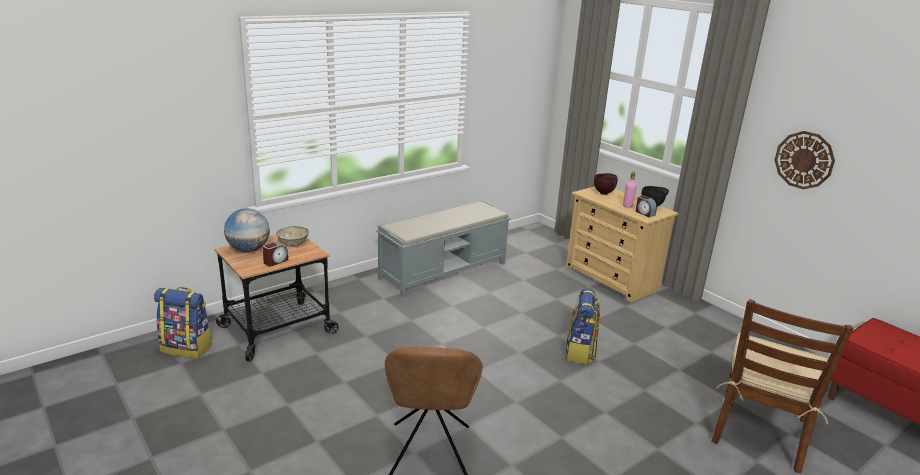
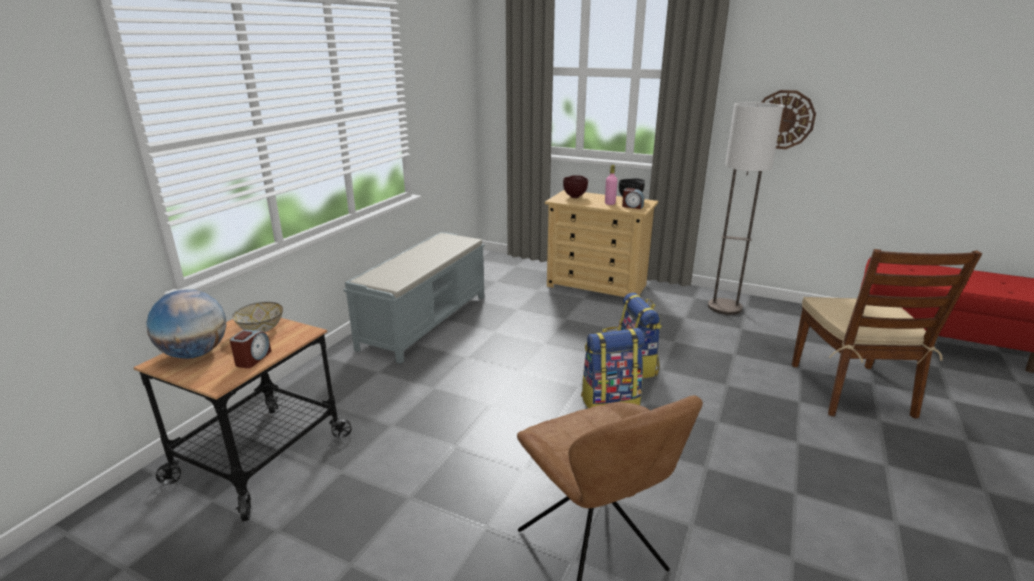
camera: 25 degrees left, 0 degrees up
(187, 348) = (125, 538): backpack -> backpack (610, 400)
(716, 329) = (725, 307): none -> floor lamp

